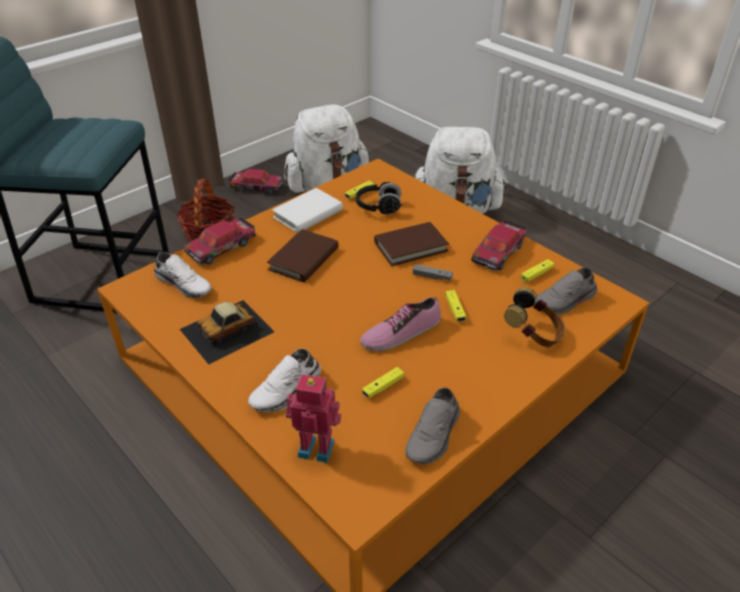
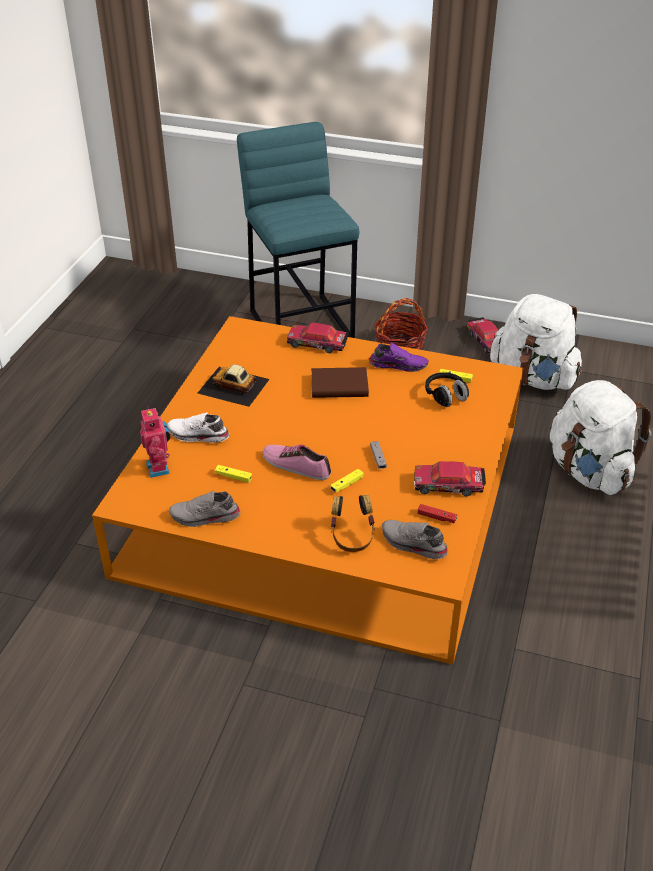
camera: 60 degrees right, 0 degrees up
(185, 284) = (264, 347): white shoe -> none
(308, 214) = (398, 364): white book -> purple shoe
(410, 247) = (407, 433): brown book -> none
(536, 274) = (436, 517): yellow game controller -> red game controller

